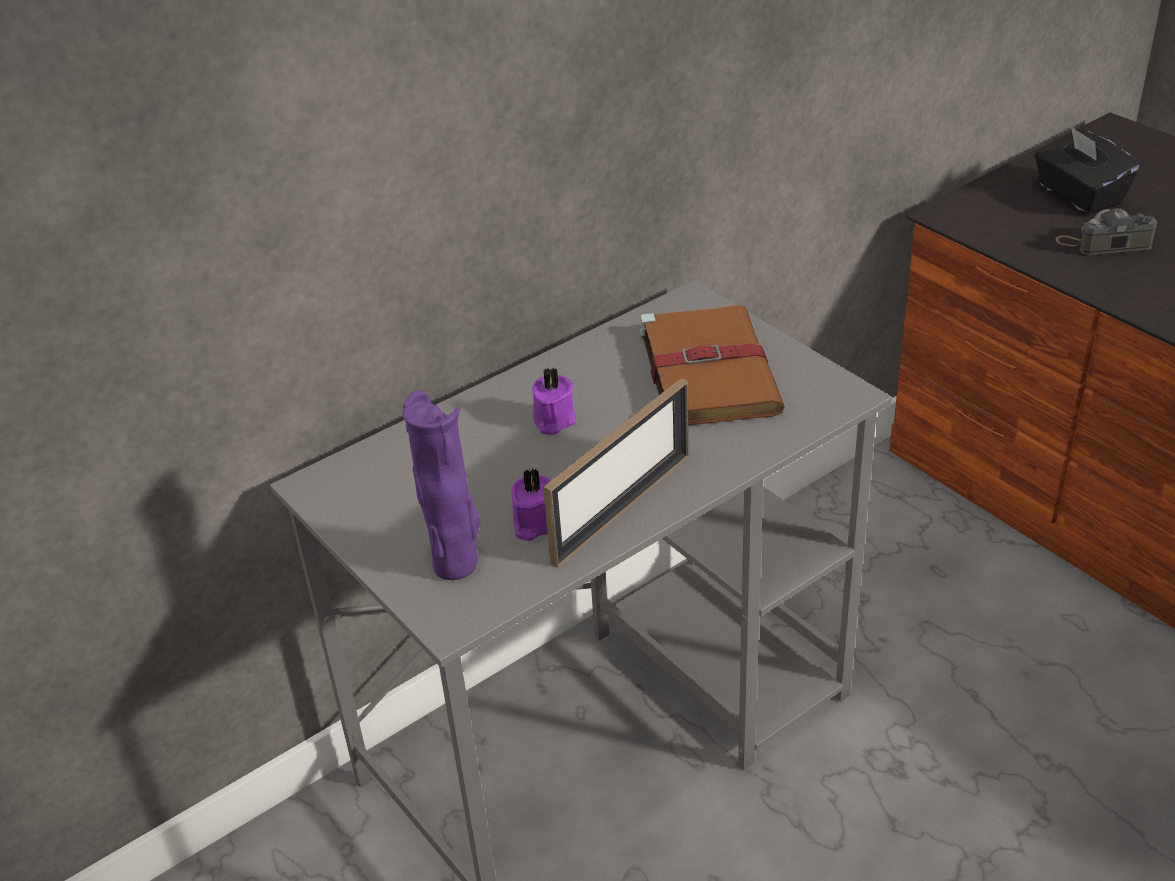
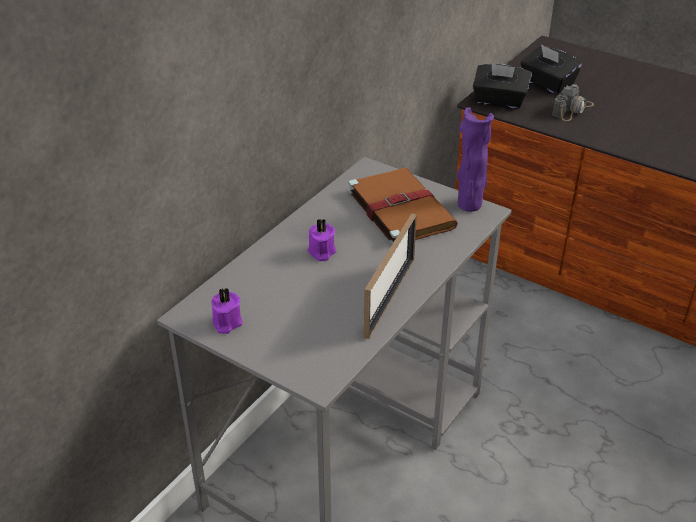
camera: 20 degrees left, 0 degrees up
(457, 564) = (306, 347): purple vase -> purple vase (469, 204)
(533, 524) = (341, 315): purple candle -> purple candle (226, 323)
(980, 215) = (499, 101): none -> black tissue box
(1103, 243) = (572, 109): camera -> camera turned 150 degrees clockwise

